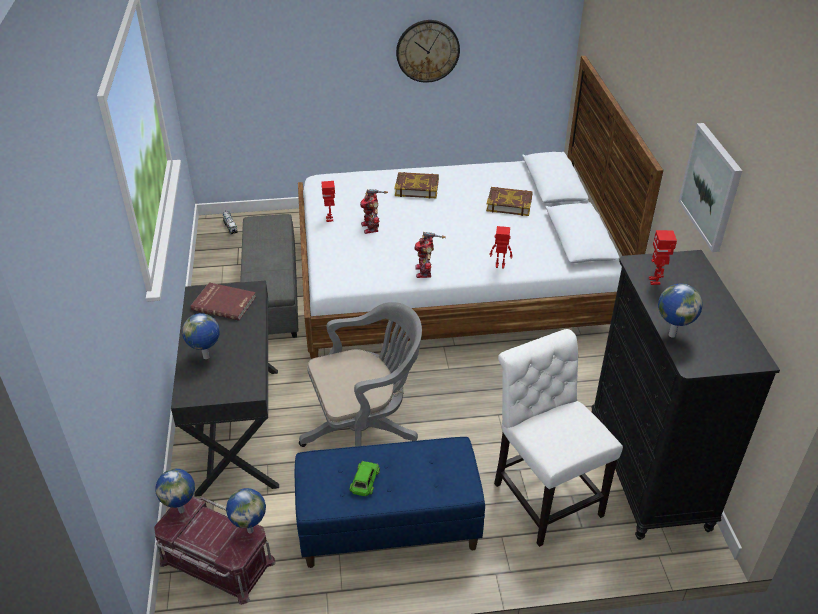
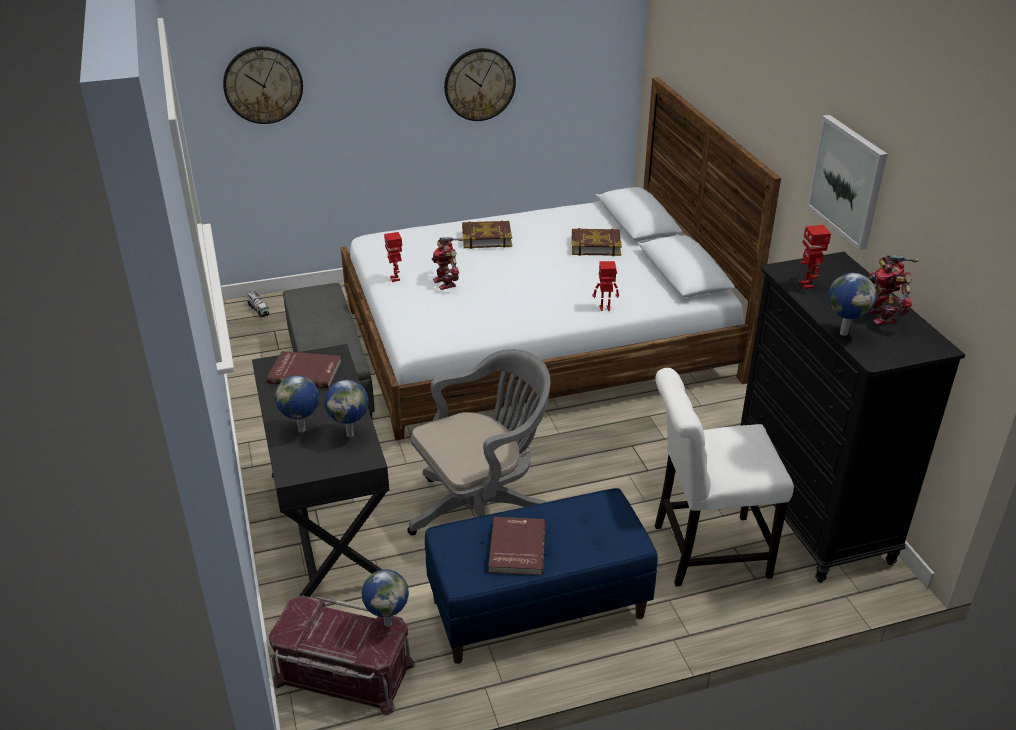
camera: 10 degrees left, 5 degrees down
(182, 510) = (298, 613): globe -> globe (350, 434)
(239, 41) = (263, 85): none -> wall clock
(365, 481) = (515, 548): green toy car -> red book
(425, 271) = (522, 322): toy robot -> toy robot (882, 315)
(544, 495) = (704, 551): white chair -> white chair turned 60 degrees counterclockwise

